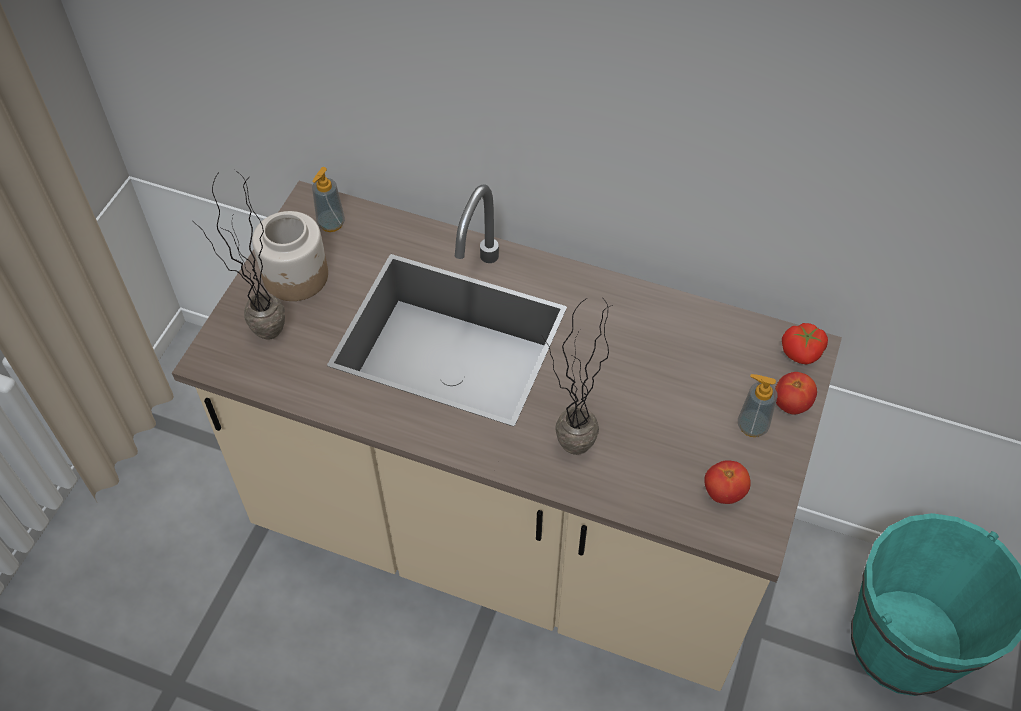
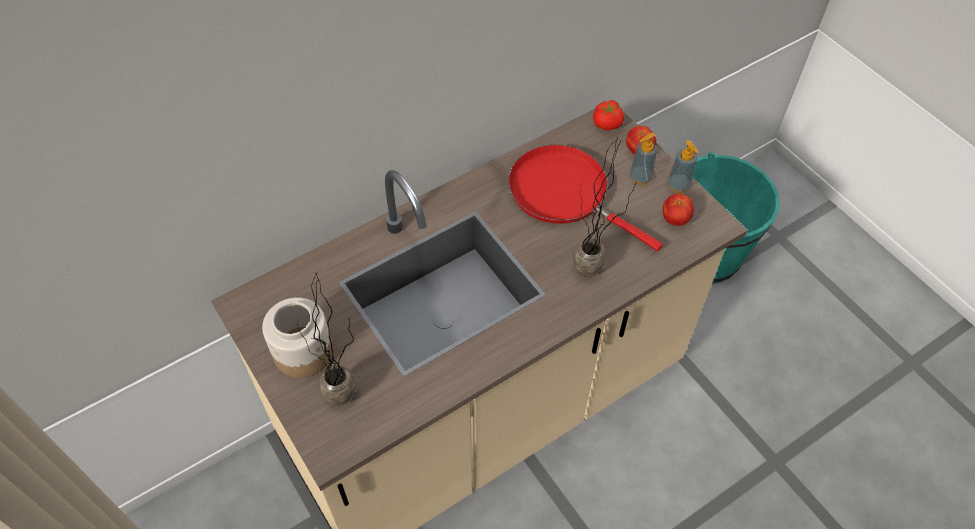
camera: 55 degrees left, 0 degrees up
(331, 223) = (275, 302): soap dispenser -> soap dispenser (678, 185)
(661, 368) = (564, 193): none -> red frying pan

